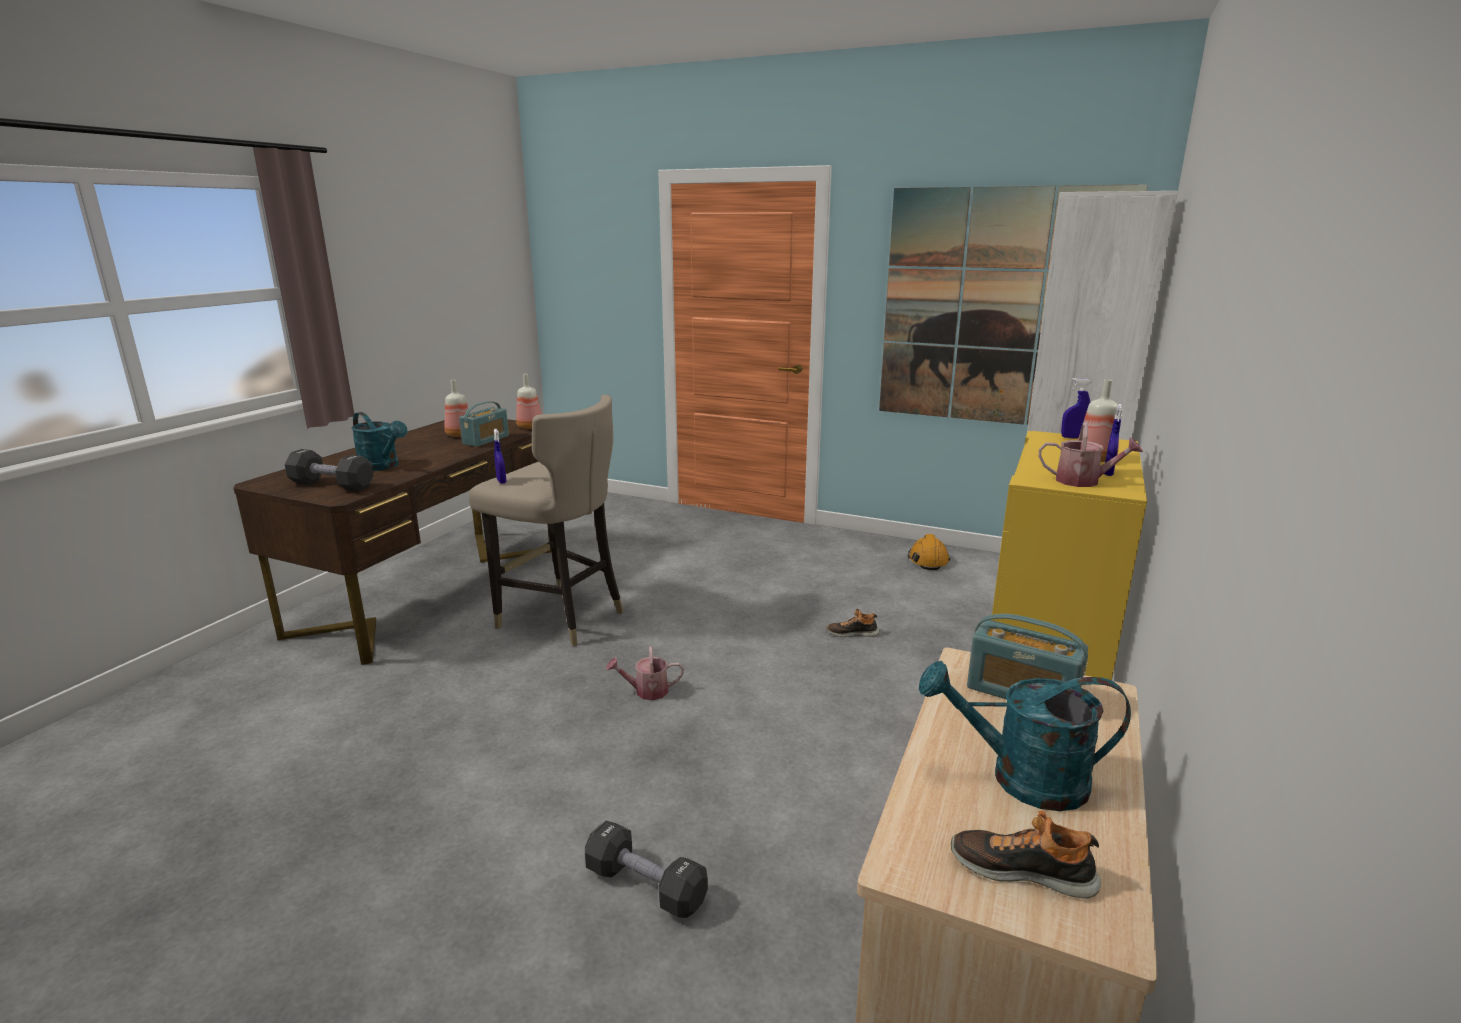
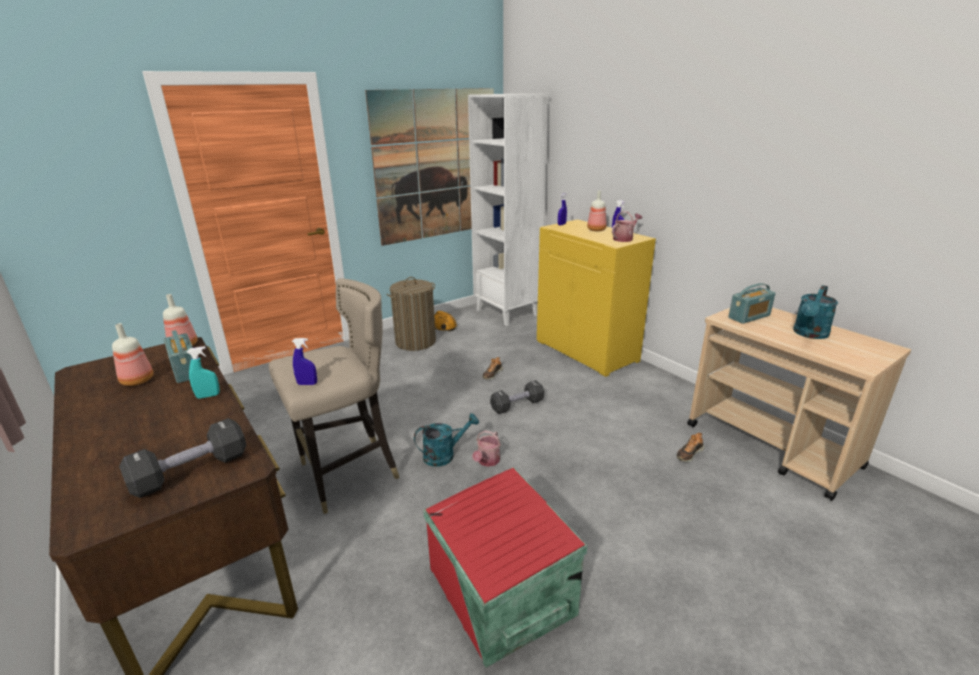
camera: 60 degrees left, 5 degrees up
(383, 467) = (176, 434): turquoise watering can -> turquoise watering can (444, 455)
(423, 769) = (499, 593): none -> red storage box
(447, 457) = (208, 396): none -> turquoise spray bottle
(645, 886) = (666, 511): black dumbbell -> black dumbbell (517, 405)
(861, 558) = (415, 342): none -> laundry basket
(1022, 869) = (863, 350): shoe -> shoe (689, 453)

